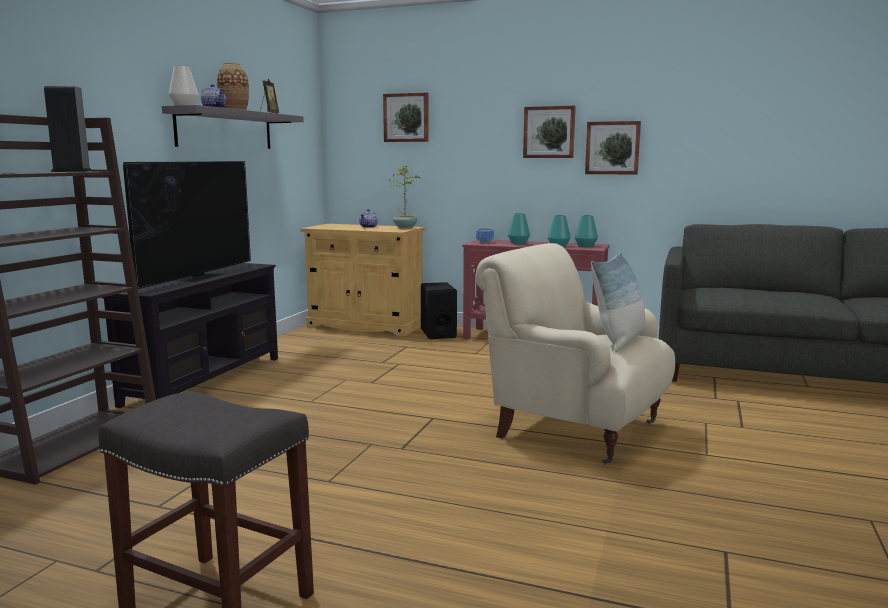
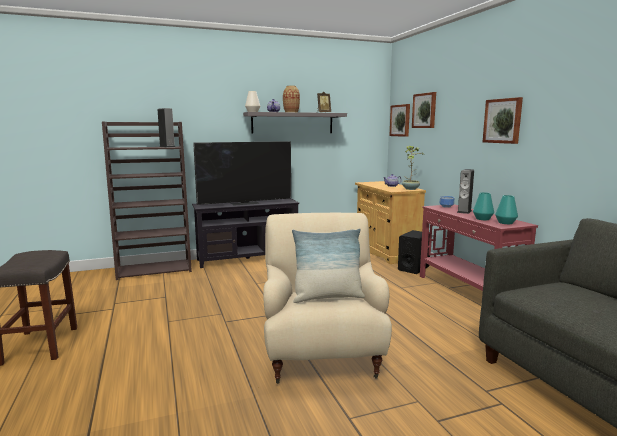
camera: 50 degrees right, 0 degrees up
(518, 243) = (464, 211): turquoise vase -> speaker
(612, 148) = (548, 135): picture -> picture (400, 120)

